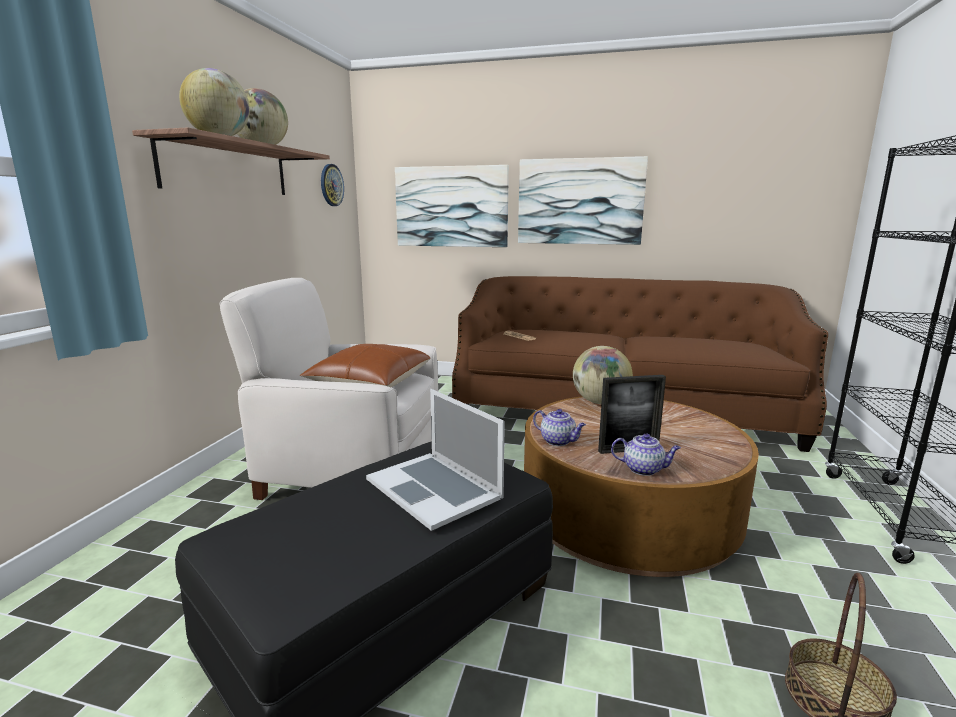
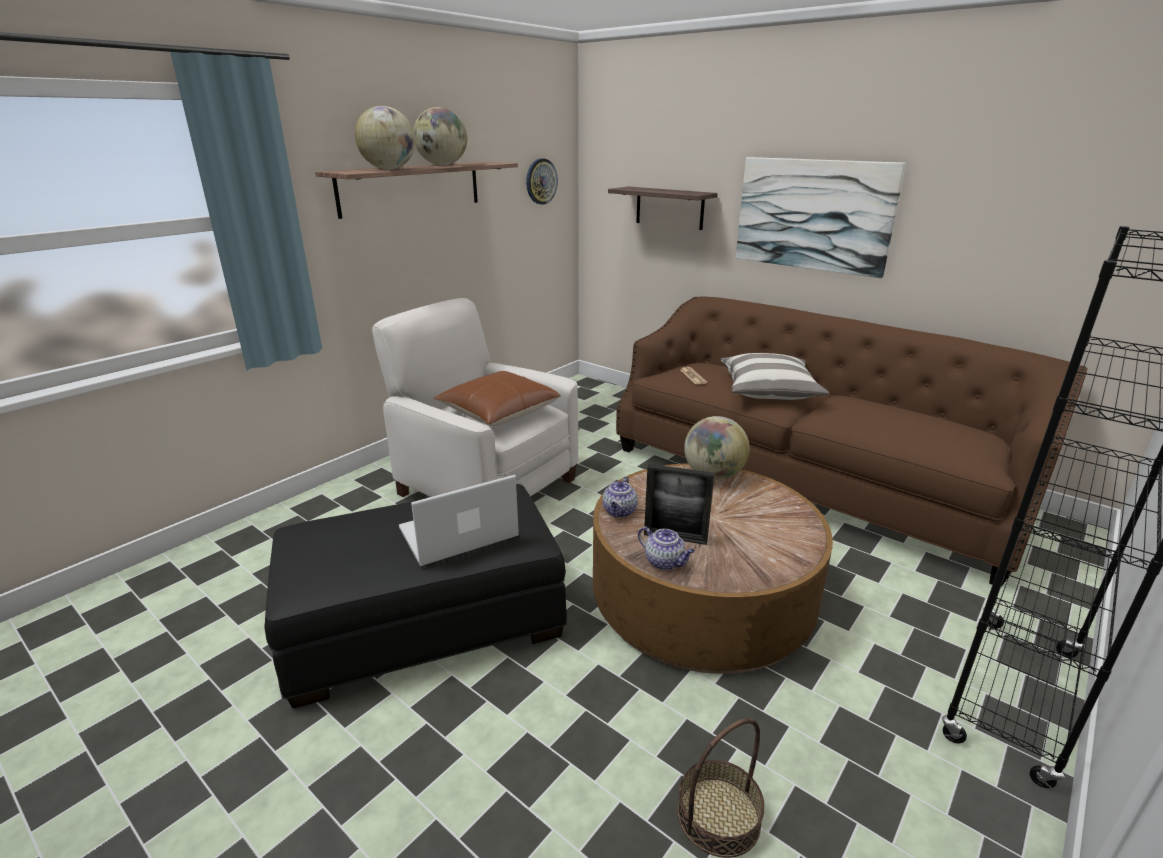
camera: 25 degrees right, 10 degrees up
(434, 488) = (458, 532): laptop -> laptop turned 75 degrees clockwise
(451, 207) = (669, 208): picture -> shelf
(558, 441) = (620, 512): teapot -> teapot turned 45 degrees clockwise
(587, 338) = (768, 391): none -> pillow

